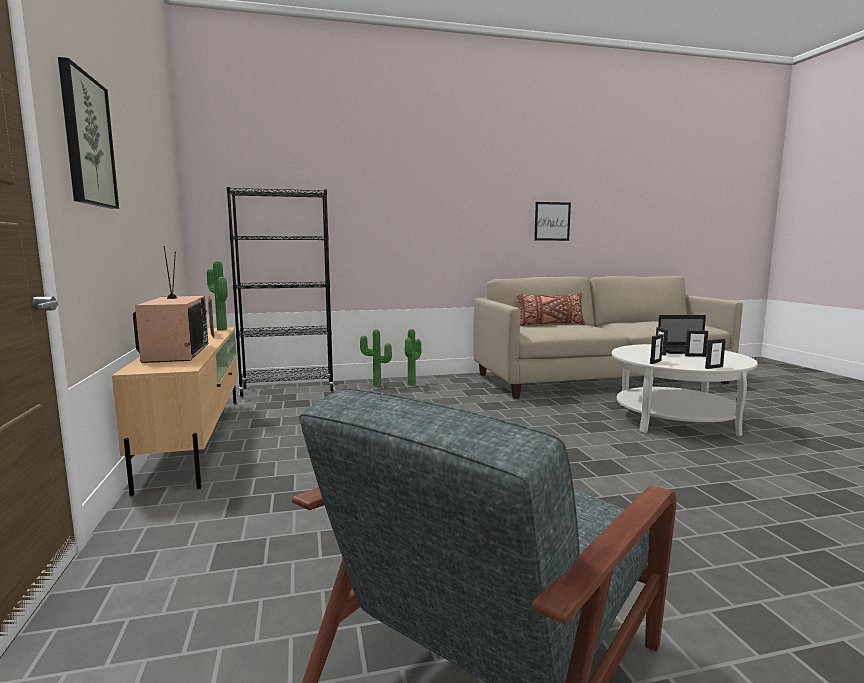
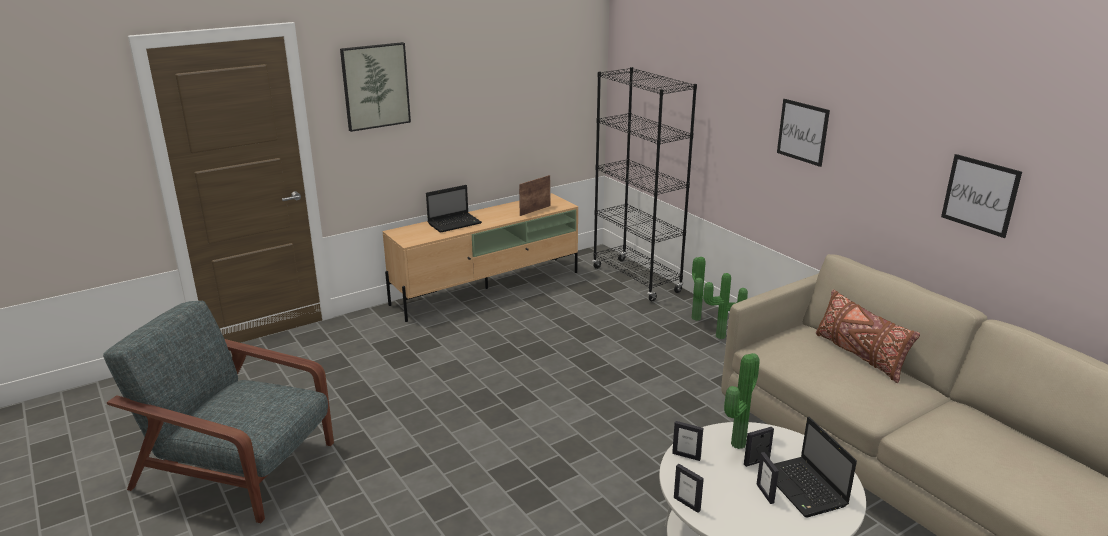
camera: 70 degrees right, 15 degrees up
(175, 352) = (455, 223): television -> laptop
(220, 329) = (559, 206): potted plant -> potted plant (735, 443)
(430, 212) = (802, 132): none -> picture

